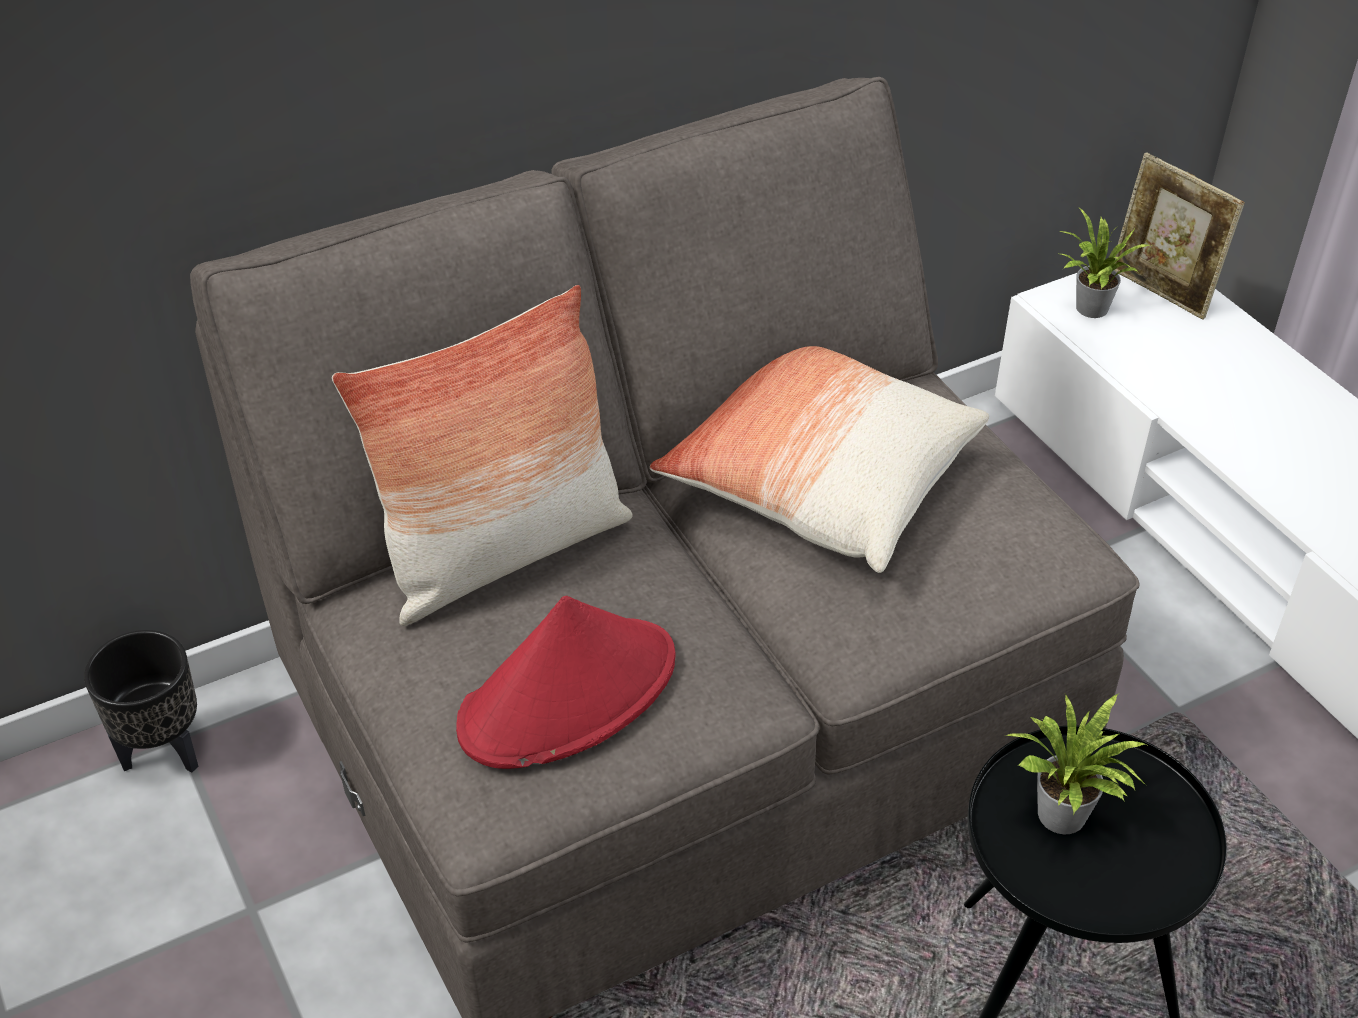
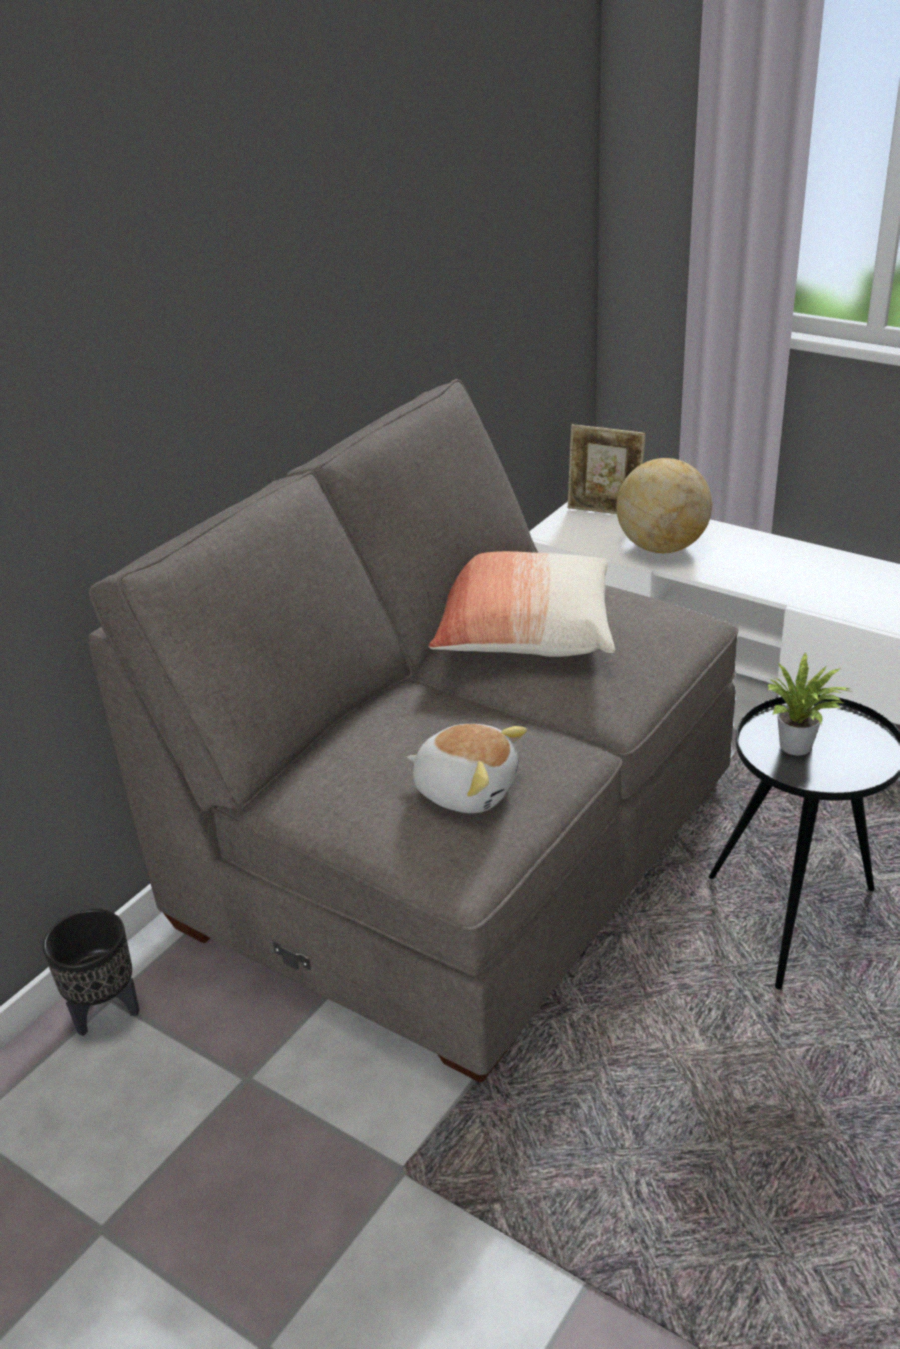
camera: 25 degrees left, 10 degrees down
(504, 553) = (356, 734): pillow -> none
(569, 694) = (466, 789): red hat -> plush toy
(1088, 310) = (571, 531): potted plant -> none
(1198, 383) = (661, 547): none -> globe

